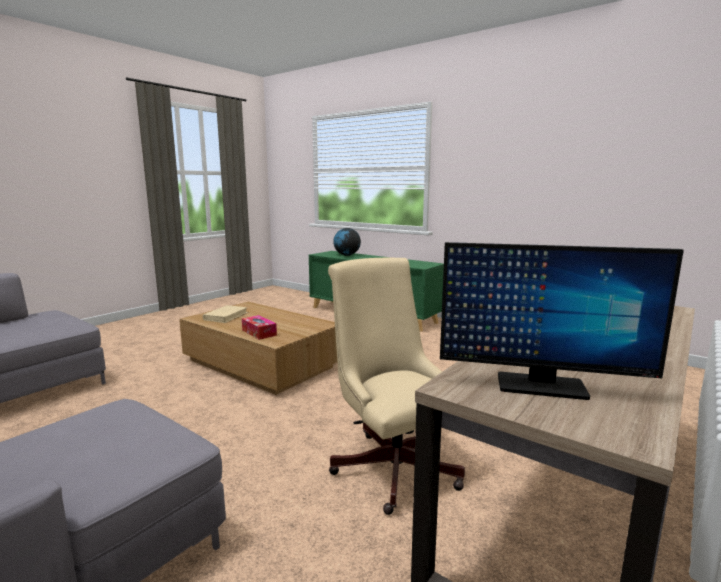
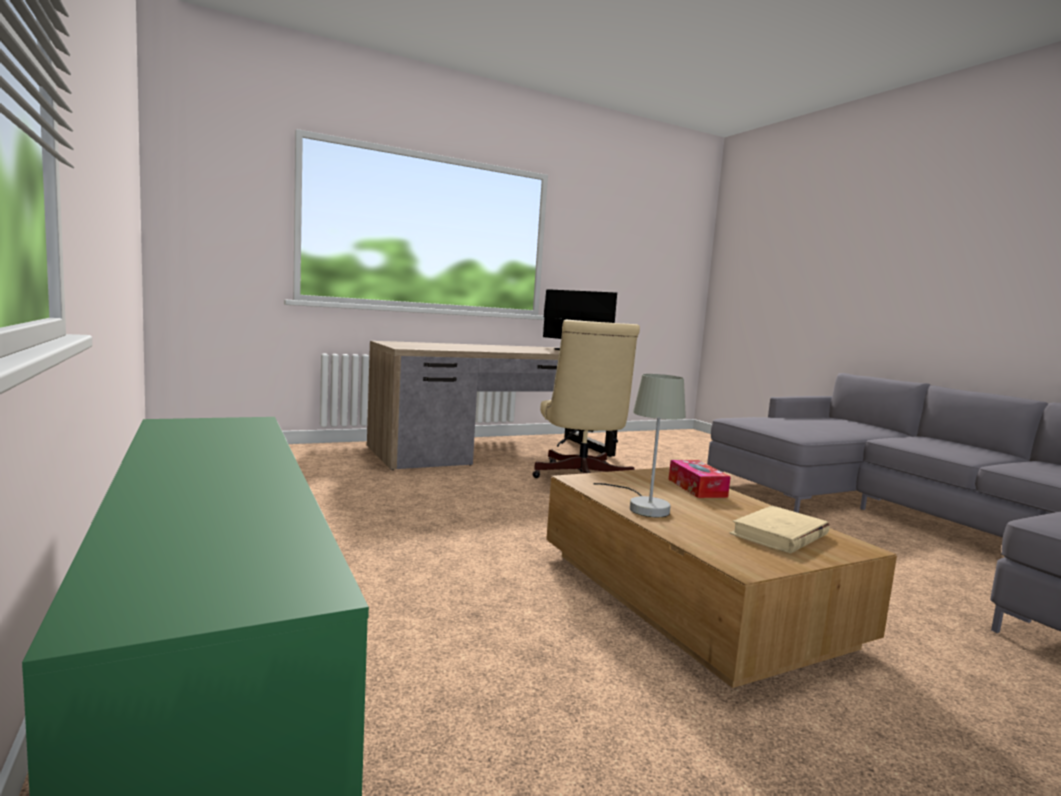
camera: 155 degrees left, 5 degrees down
(285, 317) = (643, 506): none -> grey table lamp
(347, 255) = (206, 529): globe -> none

